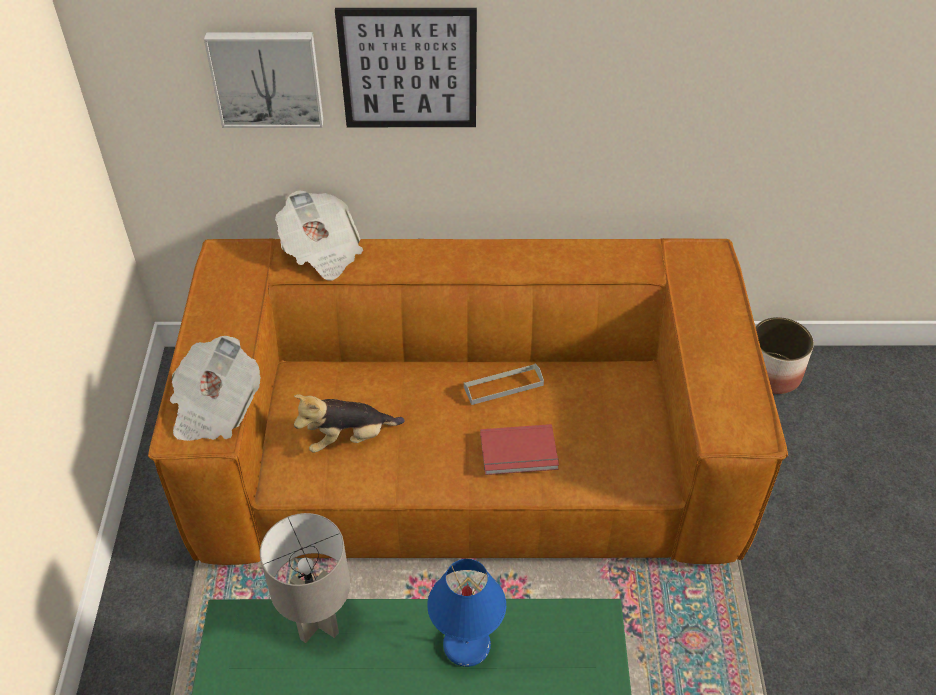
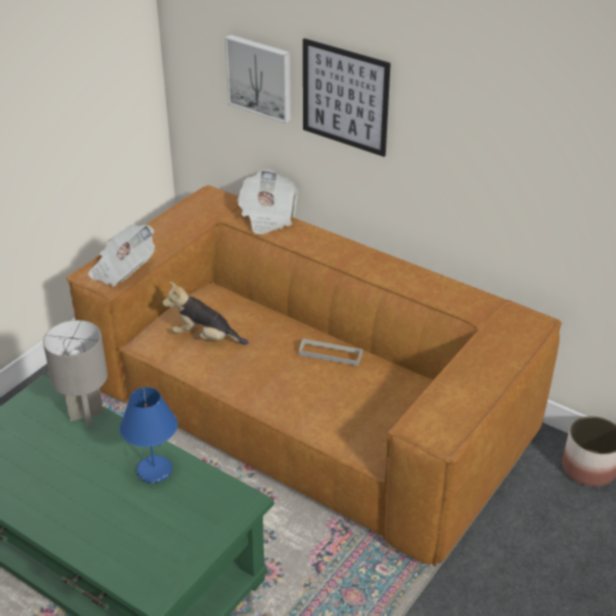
camera: 35 degrees right, 10 degrees down
(519, 453) = (301, 395): red book -> none

